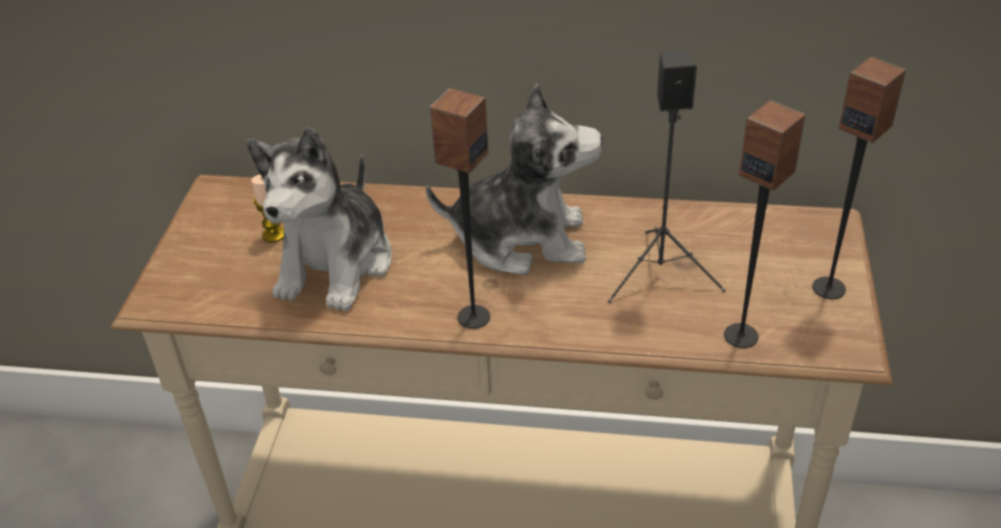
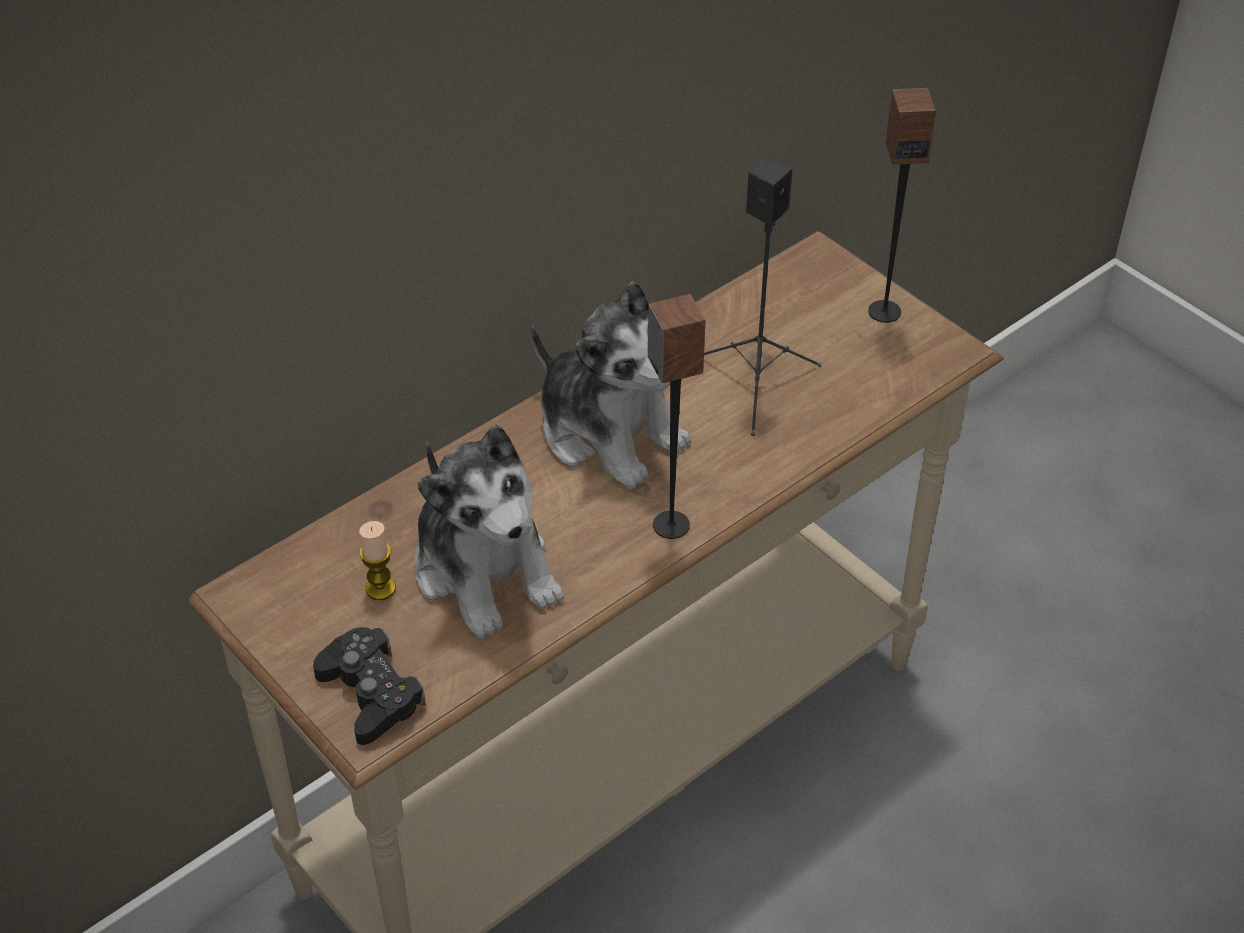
camera: 50 degrees left, 5 degrees up
(185, 283) = (371, 693): none -> black game controller
(521, 239) = (609, 432): plush toy -> plush toy turned 90 degrees clockwise
(741, 335) = (877, 392): speaker -> none

